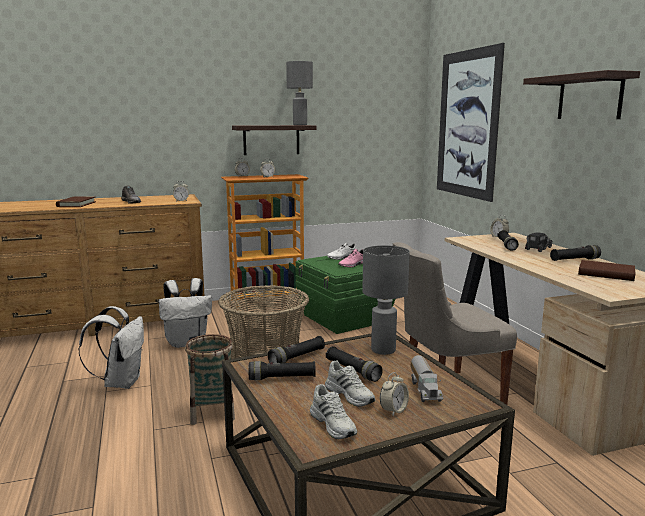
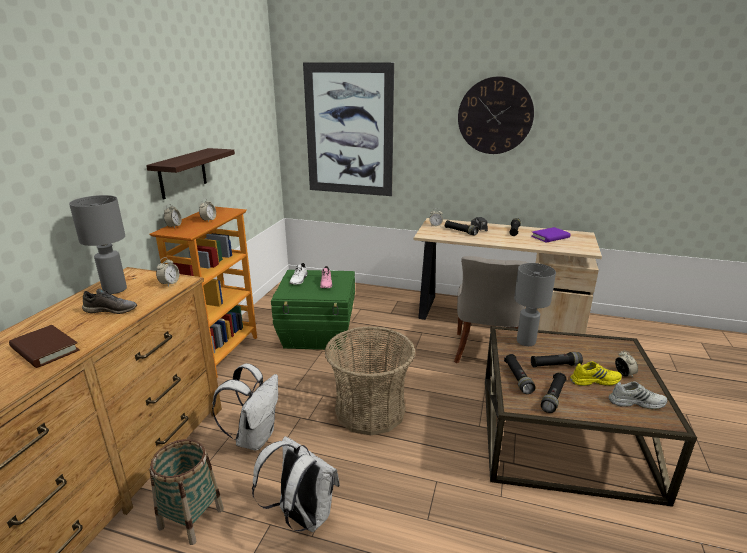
camera: 55 degrees left, 10 degrees up
(212, 411) = (423, 469): basket -> basket (191, 518)
(300, 125) = (211, 150): grey table lamp -> grey table lamp (115, 289)
(350, 395) = (594, 380): white shoe -> yellow shoe
(425, 390) = (599, 352): toy truck -> none
(589, 97) = (495, 116): shelf -> wall clock
(606, 274) = (550, 237): brown book -> purple book

